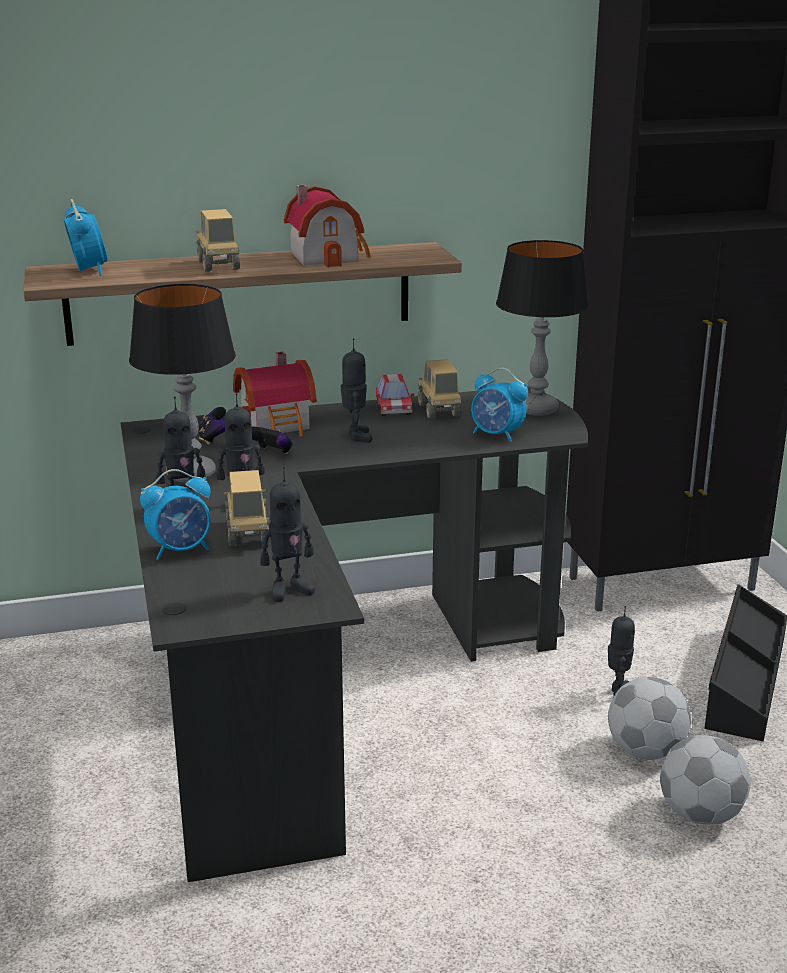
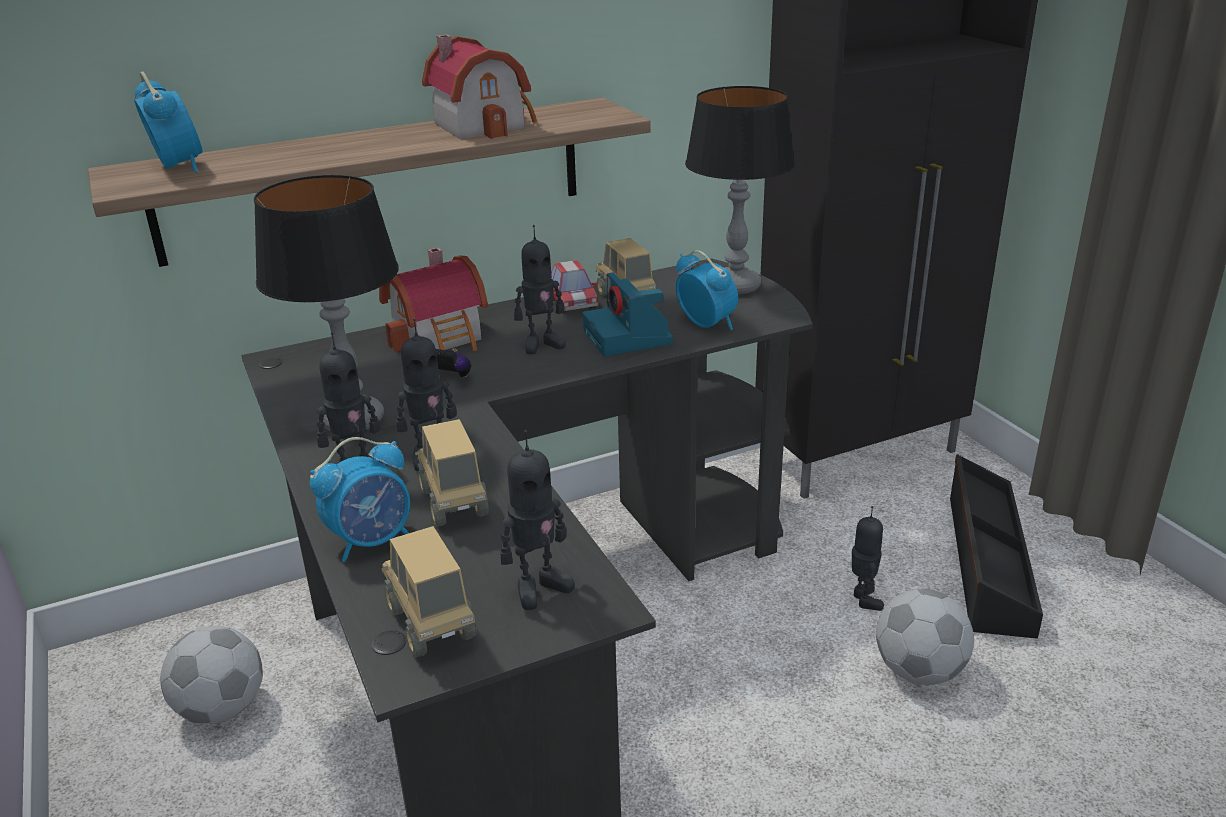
camera: 10 degrees left, 5 degrees up
(214, 439) = (367, 366): game controller -> none
(218, 266) = (350, 147): toy truck -> toy truck (431, 624)
(356, 437) = (542, 344): toy robot -> toy robot turned 90 degrees clockwise
(428, 438) = (629, 338): none -> camera
(497, 435) = (706, 324): alarm clock -> alarm clock turned 150 degrees counterclockwise
(701, 814) = (1010, 748): football -> football (222, 709)

